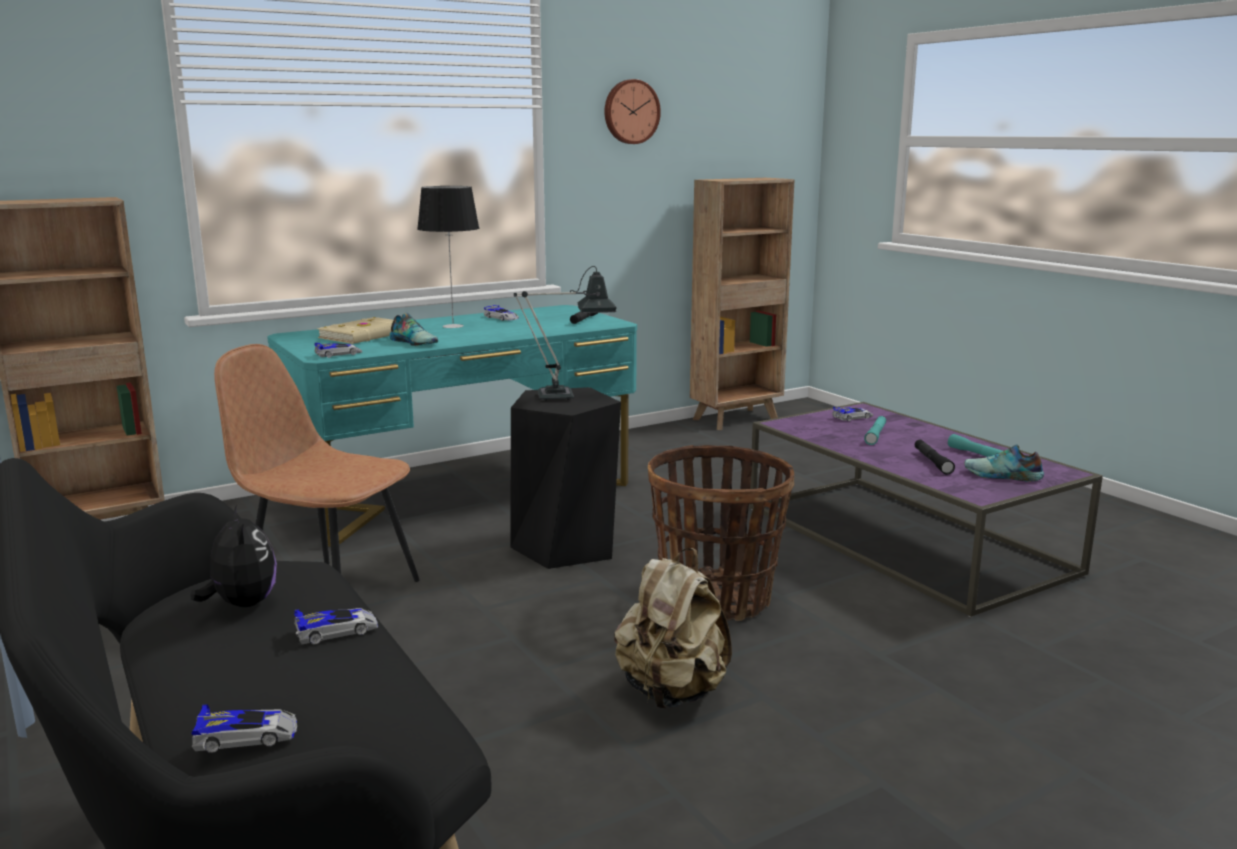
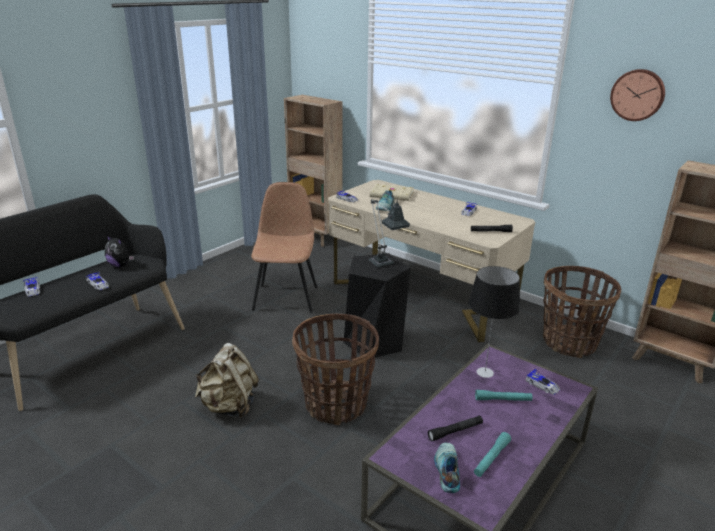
camera: 70 degrees right, 10 degrees up
(242, 604) = (120, 265): plush toy -> plush toy turned 75 degrees clockwise
(452, 326) = (433, 206): table lamp -> table lamp (485, 372)
(465, 494) = (421, 296): turquoise desk -> beige desk
(666, 445) = (569, 342): none -> basket

